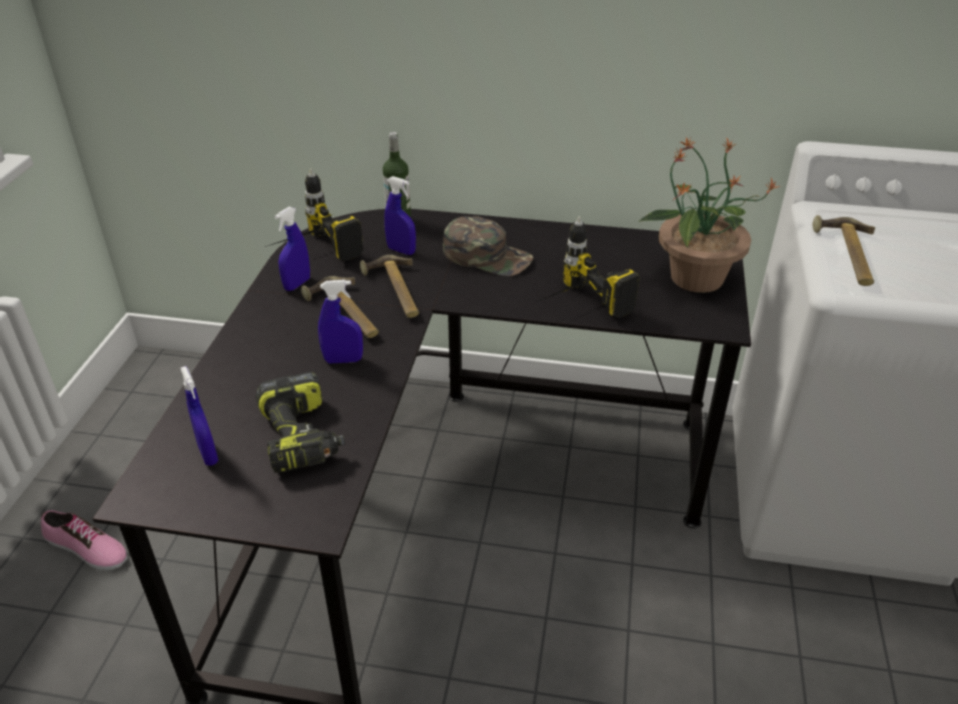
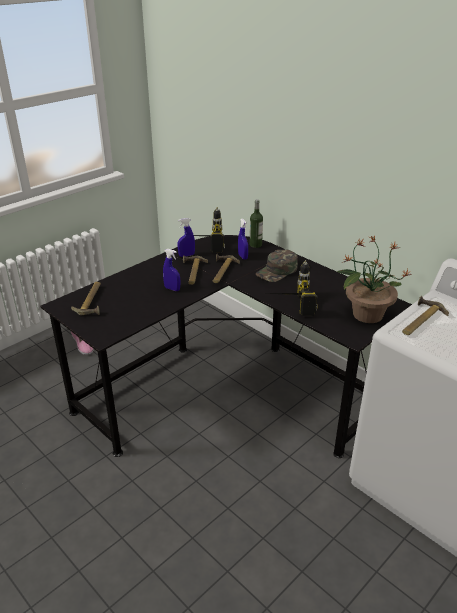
camera: 35 degrees right, 5 degrees down
(208, 454) = (93, 301): blue spray bottle -> hammer
(302, 437) = (128, 308): power drill -> none
(487, 256) = (277, 271): green cap -> green cap turned 75 degrees clockwise

